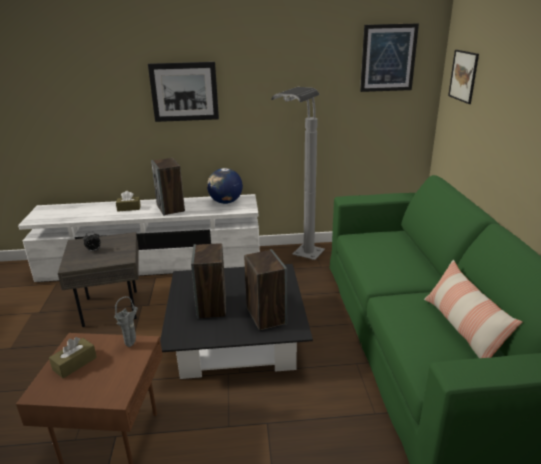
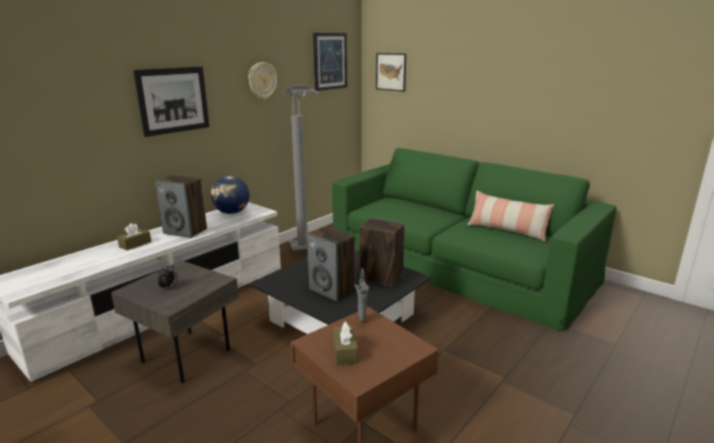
camera: 45 degrees left, 5 degrees down
(286, 77) = (262, 81): none -> wall clock

